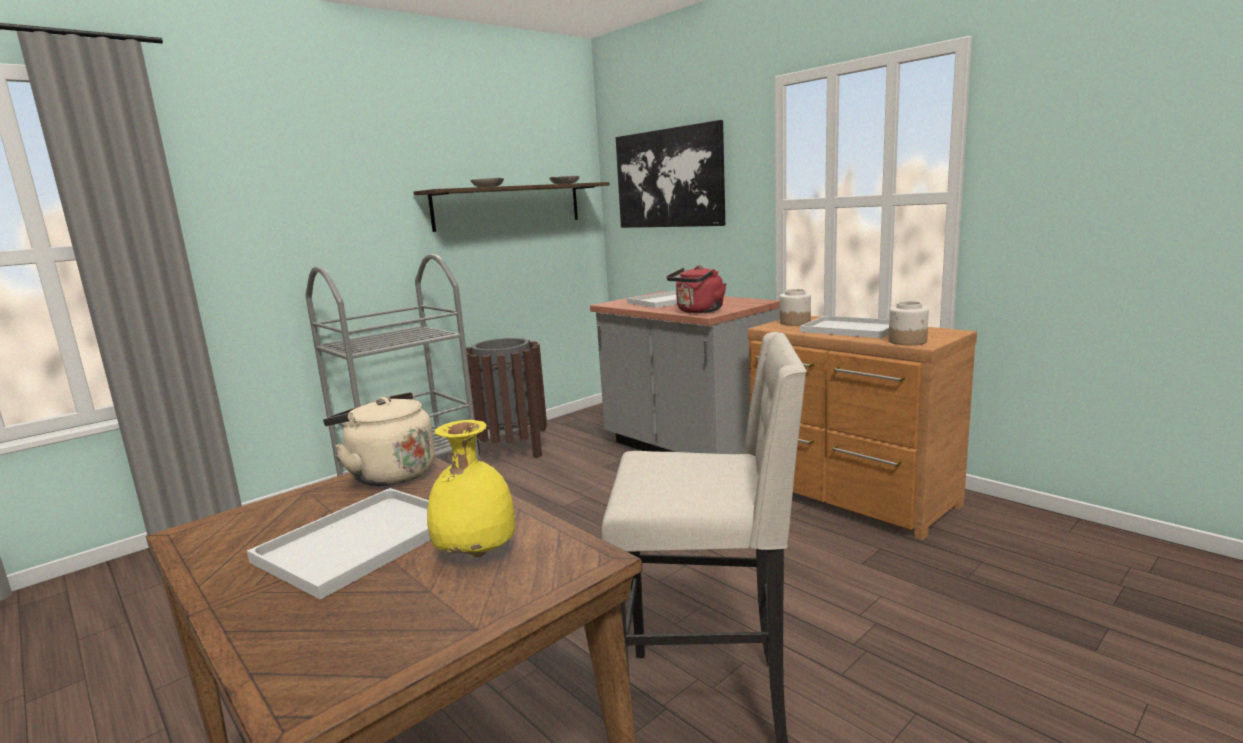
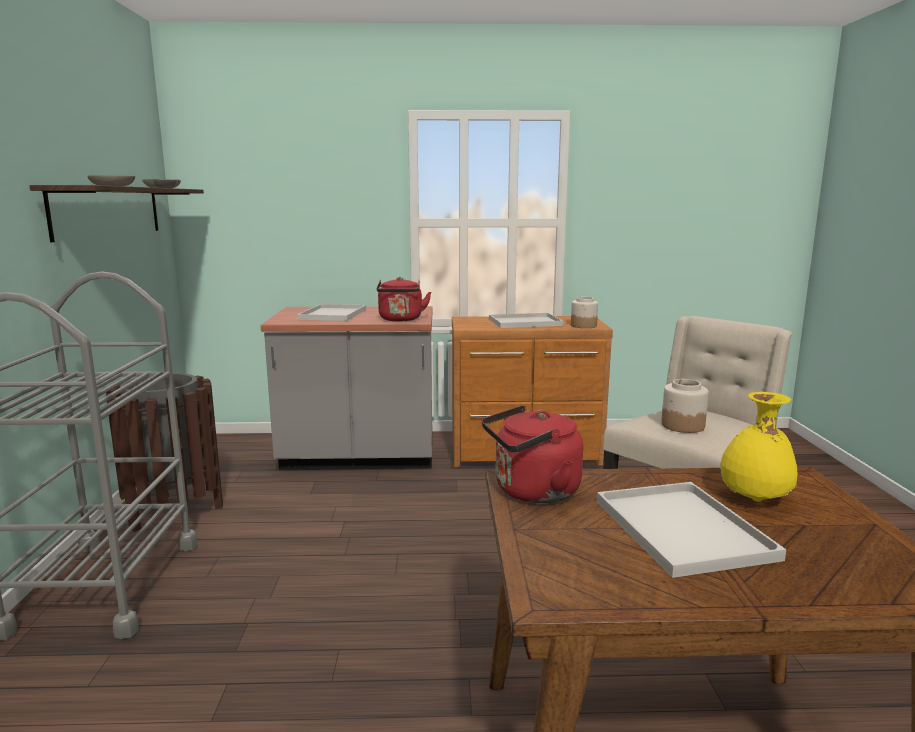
camera: 50 degrees left, 0 degrees up
(389, 474) = (532, 492): beige kettle -> red kettle
(669, 178) = (278, 191): picture -> none
(795, 323) = (473, 322): jar -> jar (682, 425)

